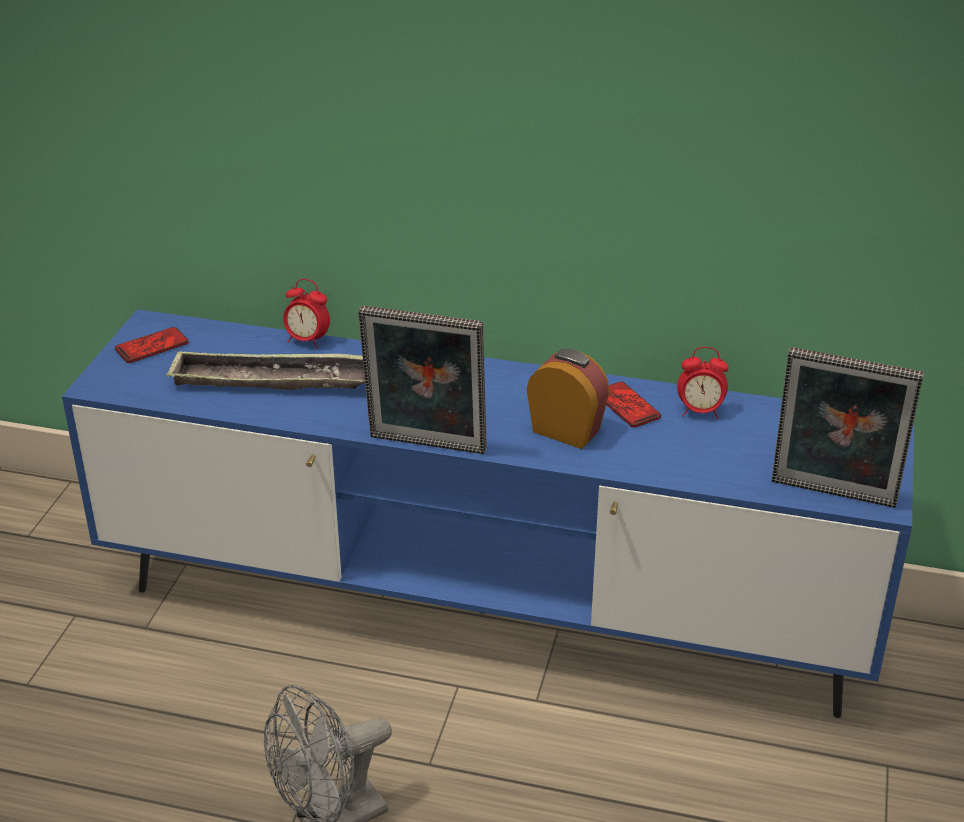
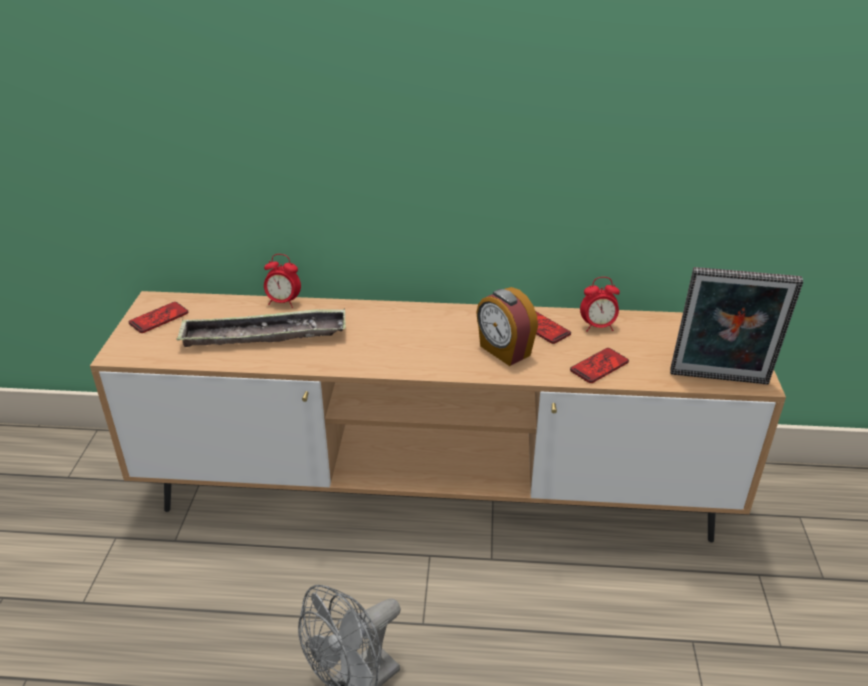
camera: 10 degrees left, 0 degrees up
(426, 447) = (399, 376): picture frame -> none
(483, 611) = (434, 493): blue tv stand -> brown tv stand
(567, 430) = (504, 351): alarm clock -> alarm clock turned 150 degrees counterclockwise
(682, 462) = (599, 366): none -> phone

